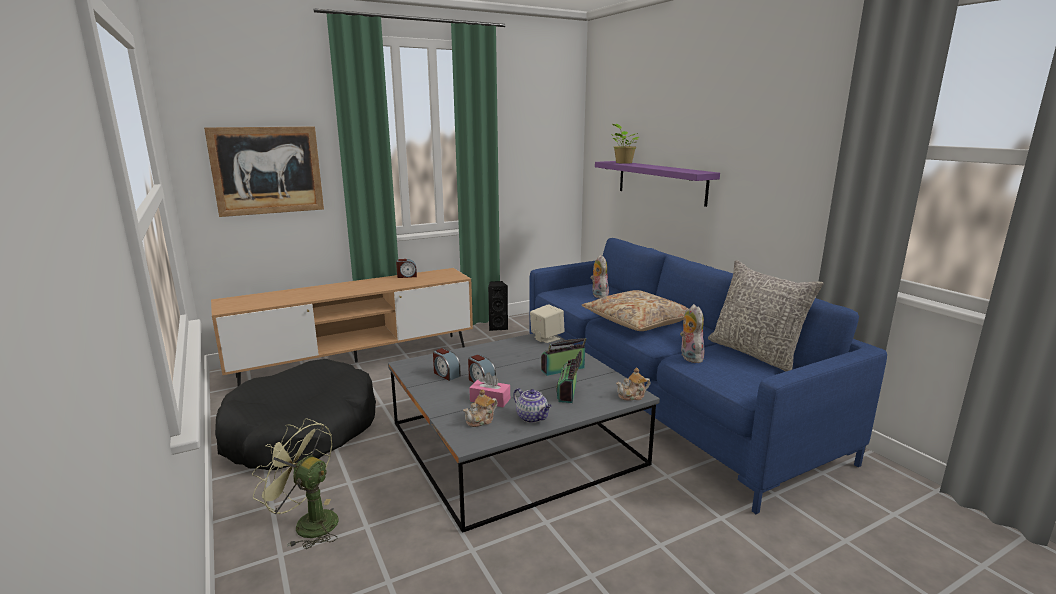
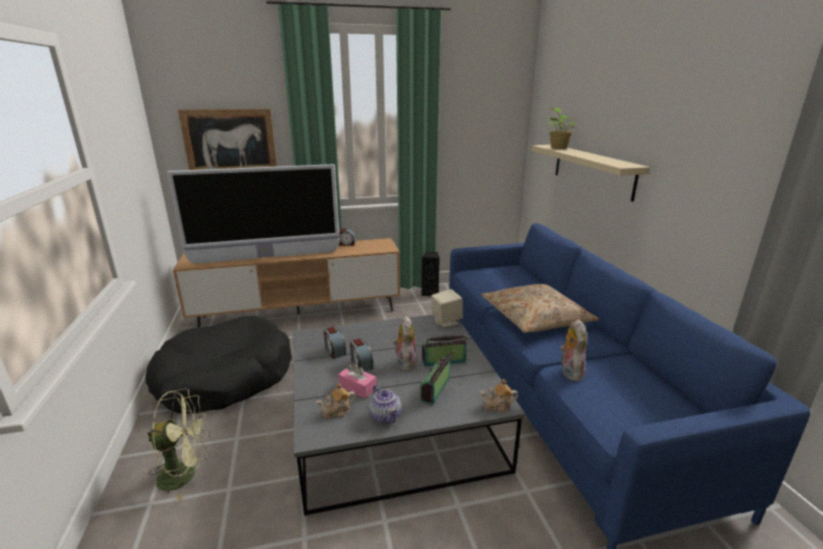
camera: 15 degrees right, 5 degrees up
(308, 523) = (185, 474): green fan -> green fan turned 135 degrees clockwise
(321, 295) = (266, 257): none -> television
(598, 295) = (510, 281): plush toy -> plush toy (405, 362)
(660, 182) = (592, 170): purple shelf -> beige shelf
(755, 353) = (648, 377): grey pillow -> none

